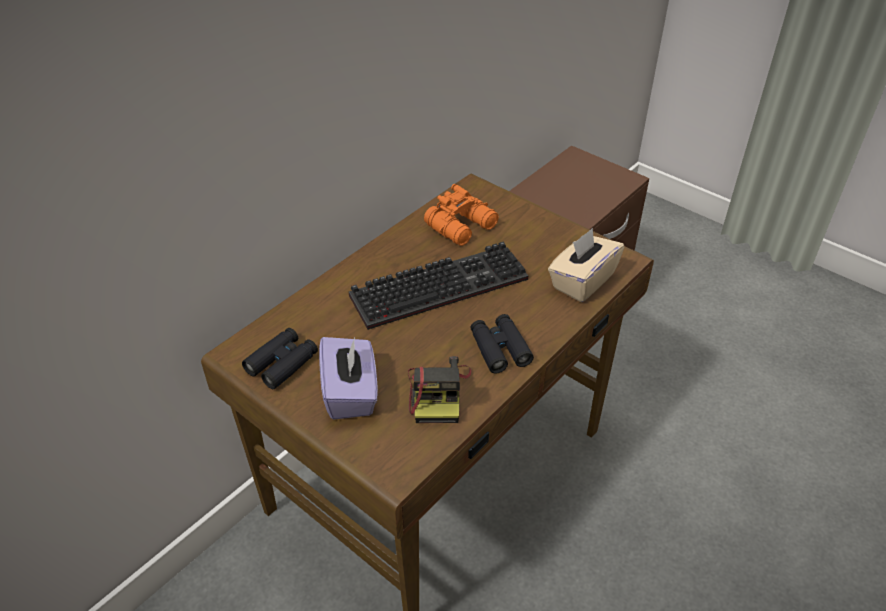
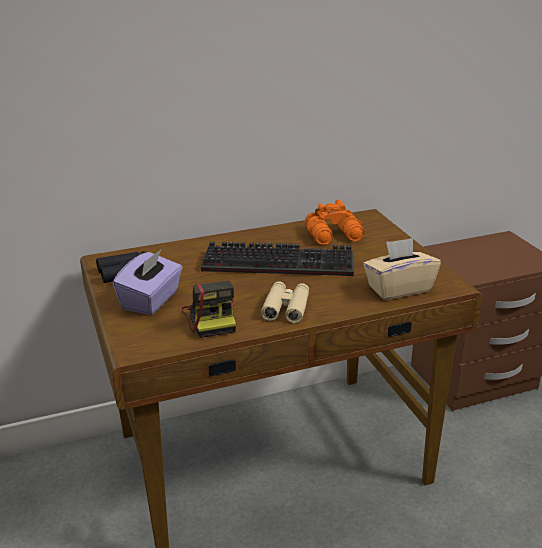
camera: 30 degrees right, 15 degrees down
(438, 393) = (211, 318): camera -> camera turned 45 degrees counterclockwise
(500, 348) = (286, 308): black binoculars -> beige binoculars

